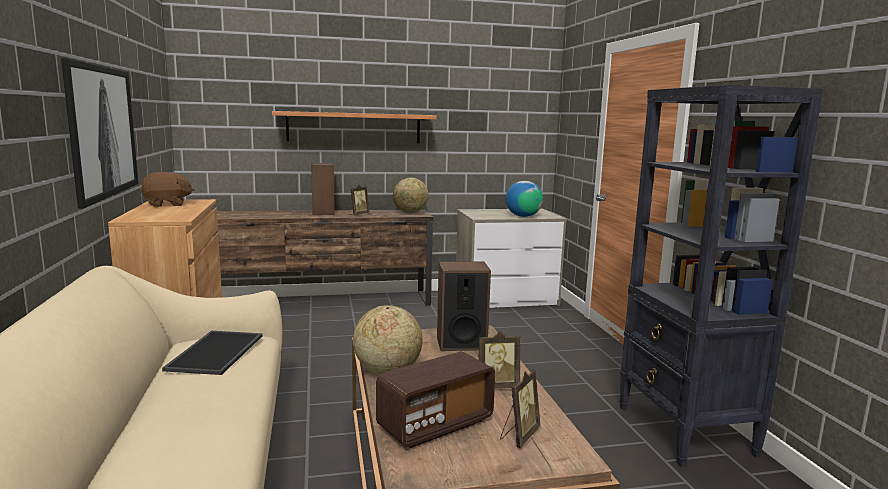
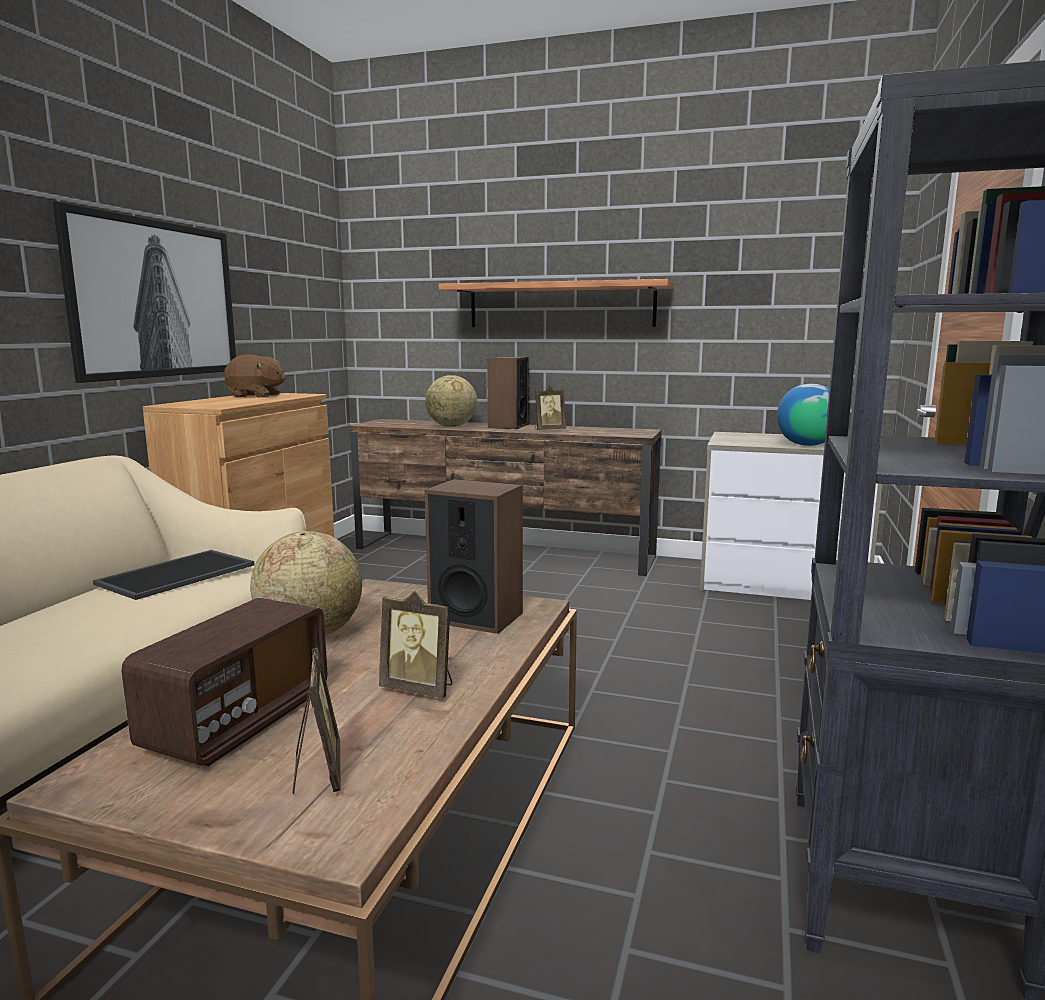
camera: 30 degrees right, 0 degrees up
(410, 213) = (627, 432): globe -> globe (451, 426)
(435, 424) = (238, 721): radio -> radio turned 60 degrees counterclockwise
(519, 435) = (317, 773): picture frame -> picture frame turned 75 degrees counterclockwise

